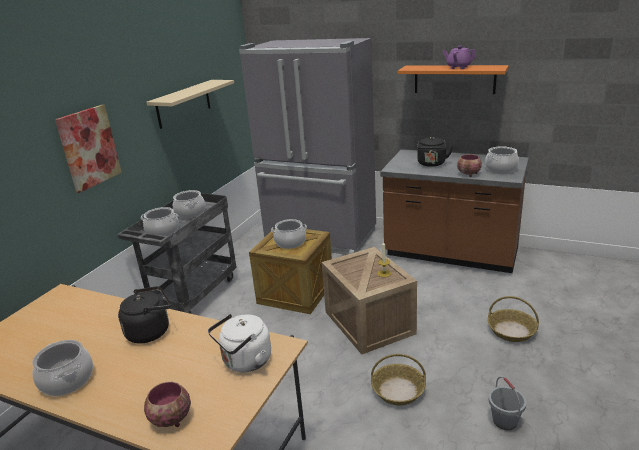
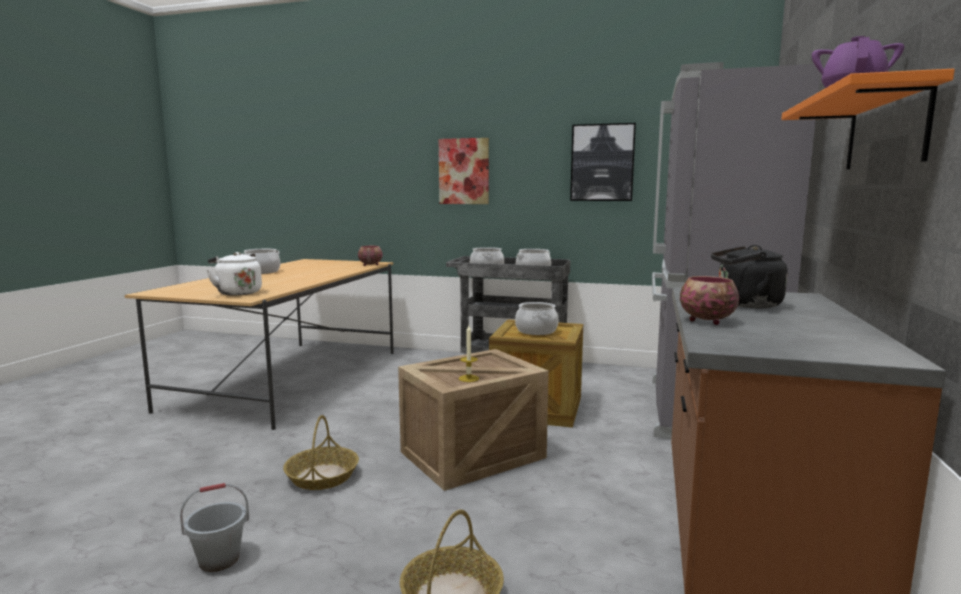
camera: 80 degrees right, 15 degrees down
(151, 331) = (306, 277): black kettle -> none
(170, 419) = (191, 286): bowl -> bowl (370, 265)
(183, 104) = (602, 163): beige shelf -> picture
(500, 169) = (777, 341): cooking pot -> none

